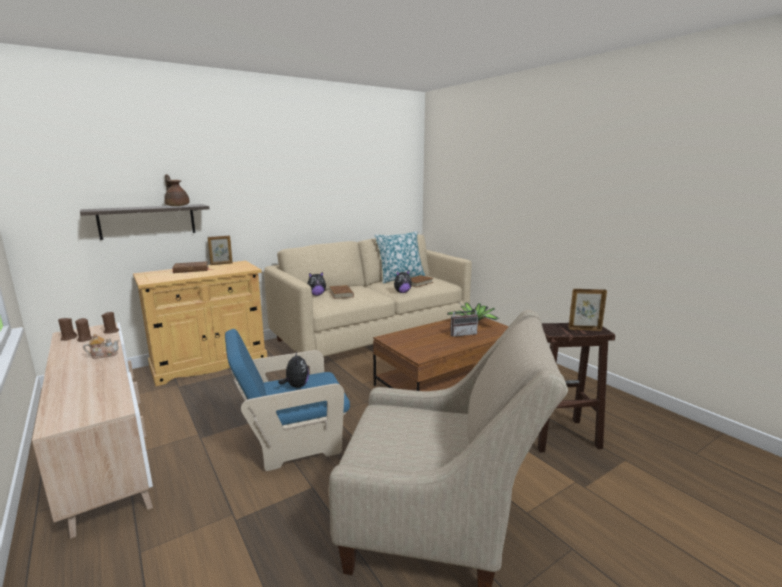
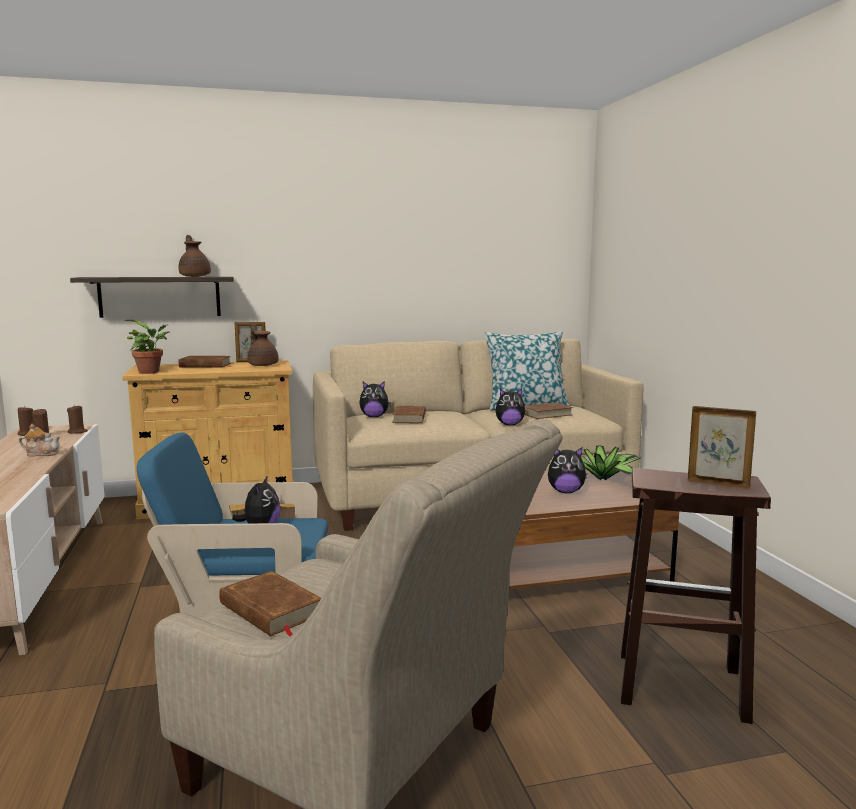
camera: 20 degrees right, 5 degrees down
(158, 279) = (151, 372): none -> potted plant
(234, 266) = (263, 365): none -> brown teapot
(384, 448) = (270, 610): none -> brown book
(462, 334) = (565, 492): radio -> plush toy

